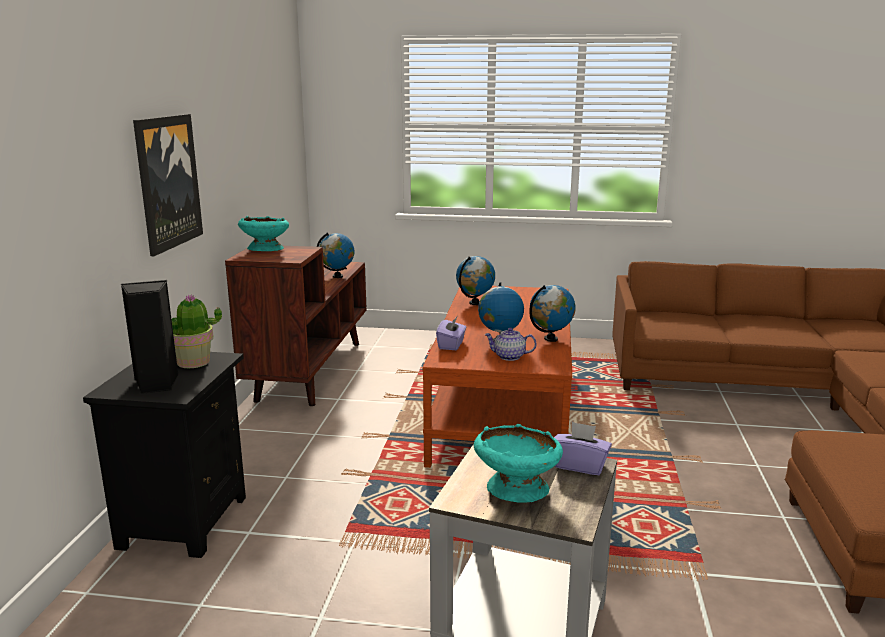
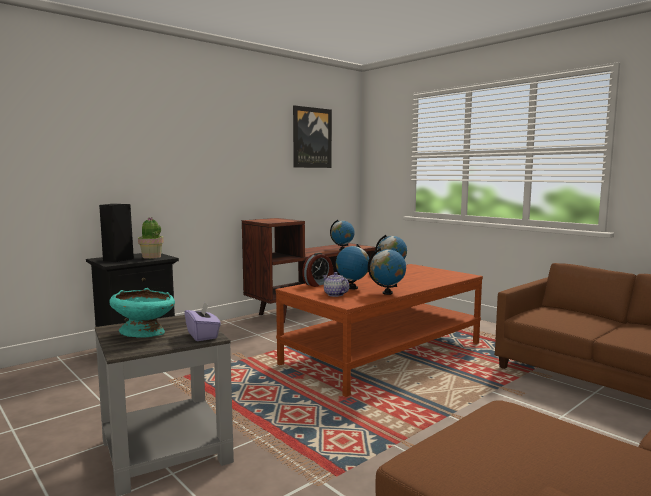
camera: 40 degrees right, 10 degrees down
(167, 182) = (192, 166): picture -> picture (311, 138)
(265, 250) = (272, 219): turquoise bowl -> none
(451, 345) = (318, 284): purple tissue box -> alarm clock

